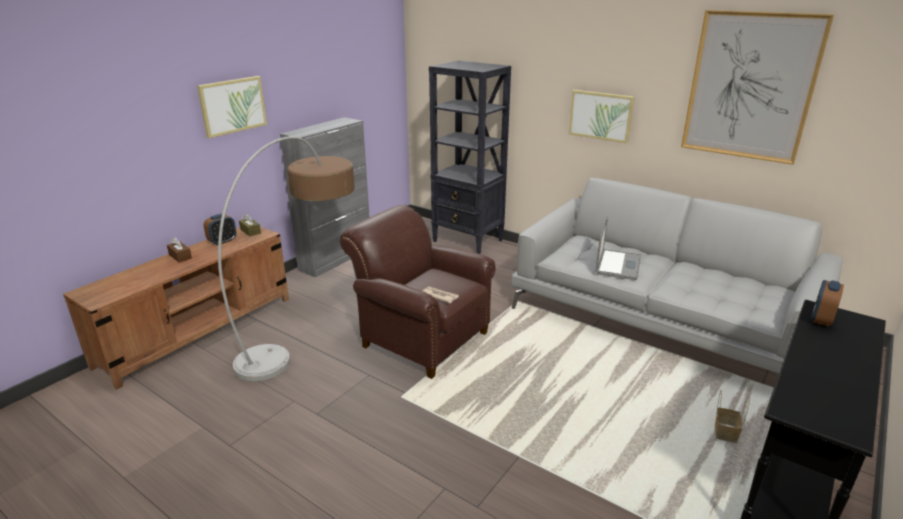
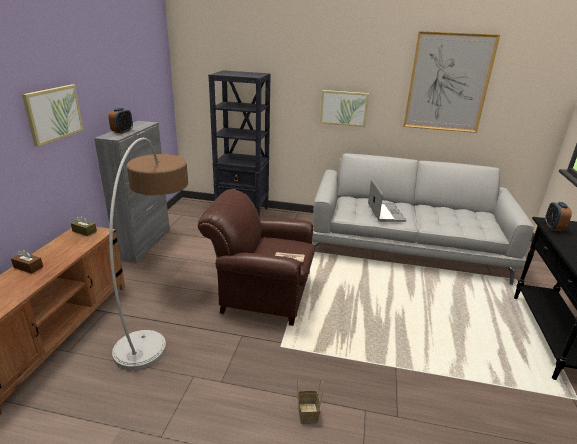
camera: 25 degrees left, 0 degrees up
(222, 241) = (63, 245): alarm clock -> alarm clock (122, 131)
(724, 432) = (496, 312): basket -> basket (307, 412)

